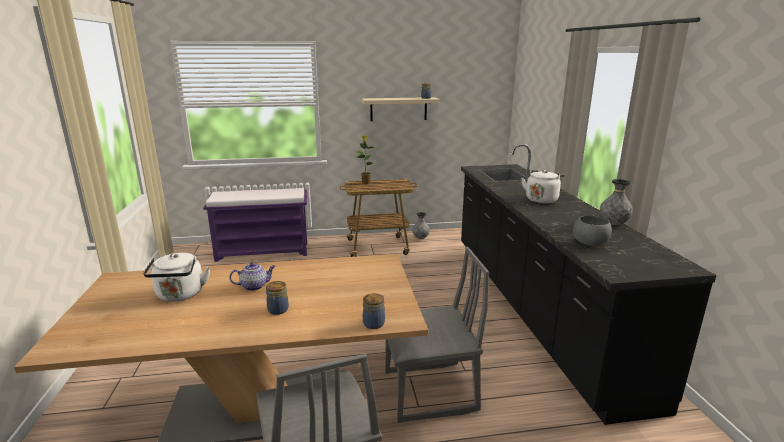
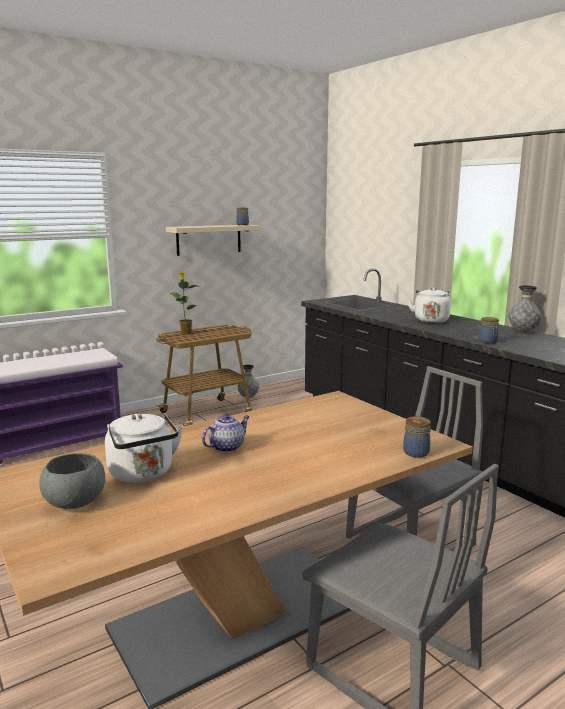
camera: 25 degrees left, 5 degrees down
(277, 310) = (295, 463): jar -> jar (488, 342)
(589, 243) = (529, 347): grey bowl -> grey bowl (74, 502)

